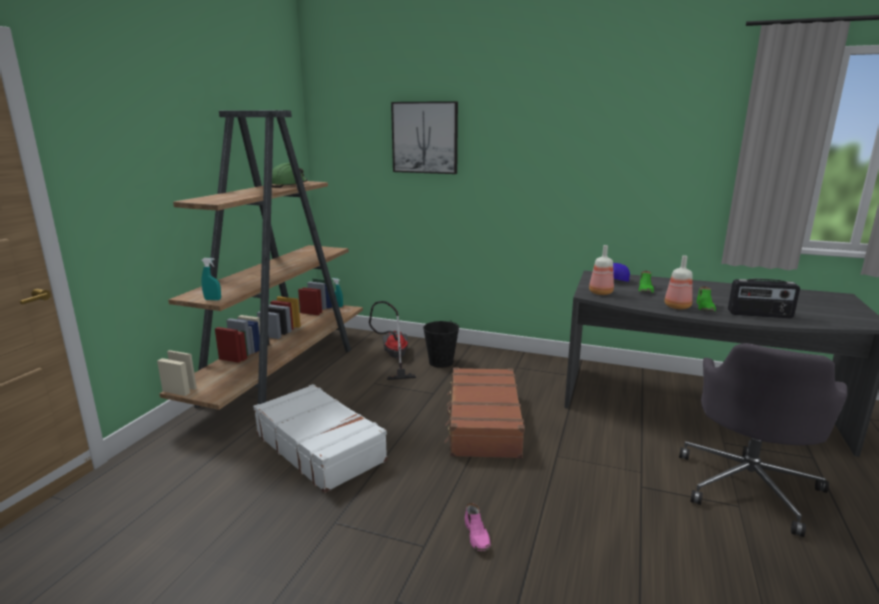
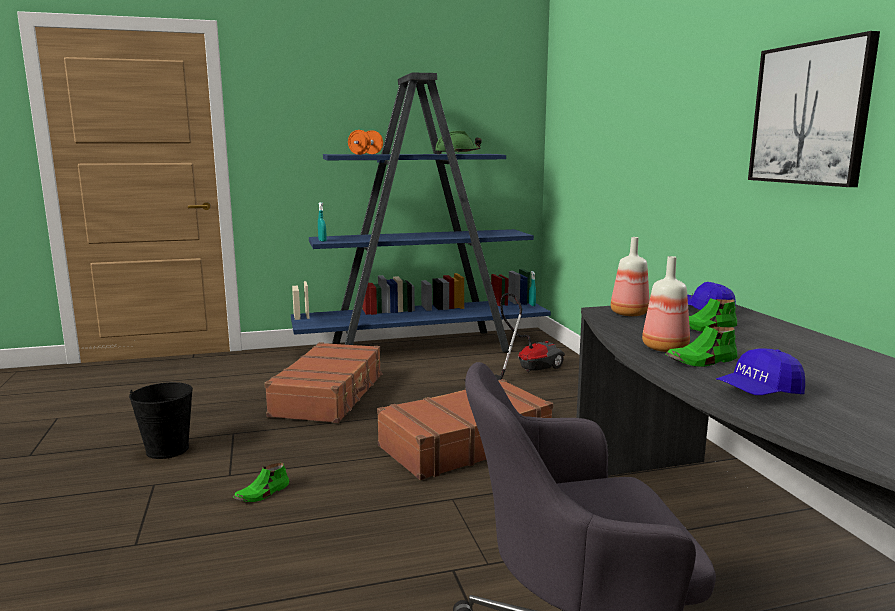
camera: 55 degrees right, 5 degrees down
(228, 197) = (366, 154): none -> orange dumbbell
(282, 374) = (422, 347): brown bookcase -> blue bookcase
(320, 447) = (329, 395): white suitcase -> brown suitcase
(425, 137) = (616, 102): picture -> picture (810, 114)
(440, 362) = (560, 389): black bucket -> black bucket (167, 449)
(477, 536) = (263, 493): pink shoe -> green shoe
(760, 315) = (758, 393): radio -> blue cap

